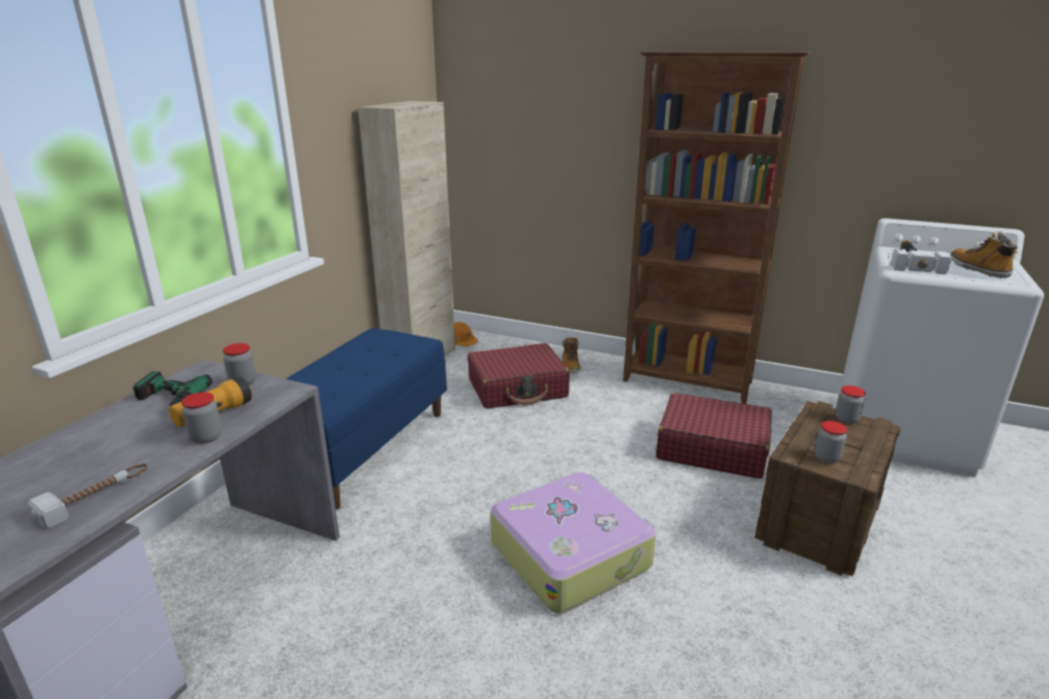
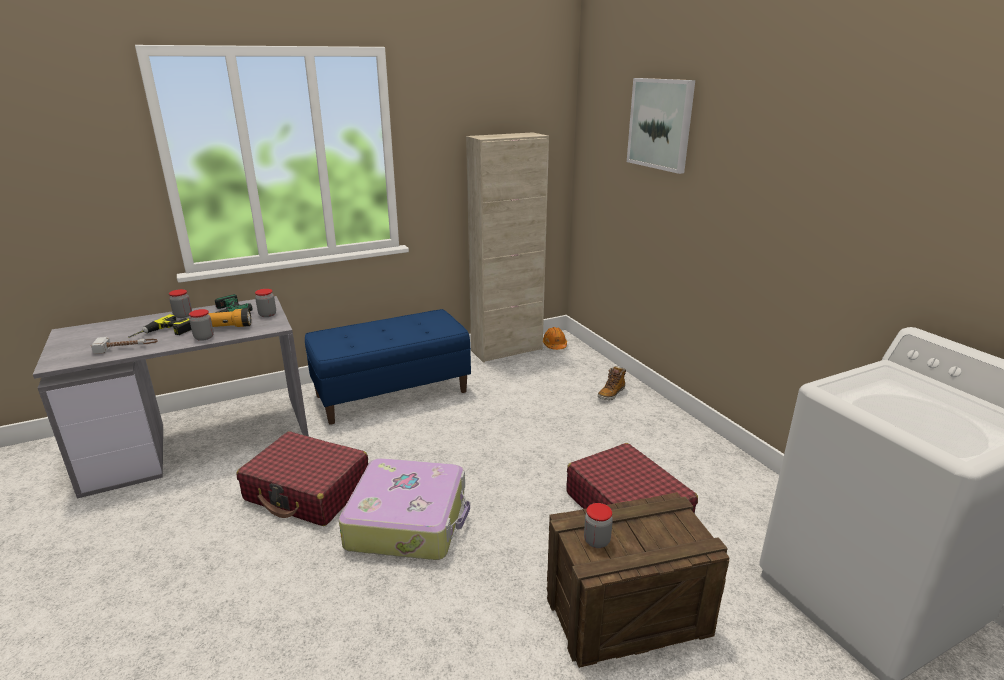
camera: 40 degrees right, 0 degrees up
(120, 457) = (163, 333): none -> power drill
(518, 388) = (544, 395): red suitcase -> red suitcase (308, 491)
(576, 80) = (660, 124): none -> picture
(688, 382) = (697, 447): brown bookcase -> none
(846, 419) = (682, 524): jar -> jar (183, 315)
(911, 262) = (872, 385): hammer -> none
(978, 270) = (945, 421): boot -> none

